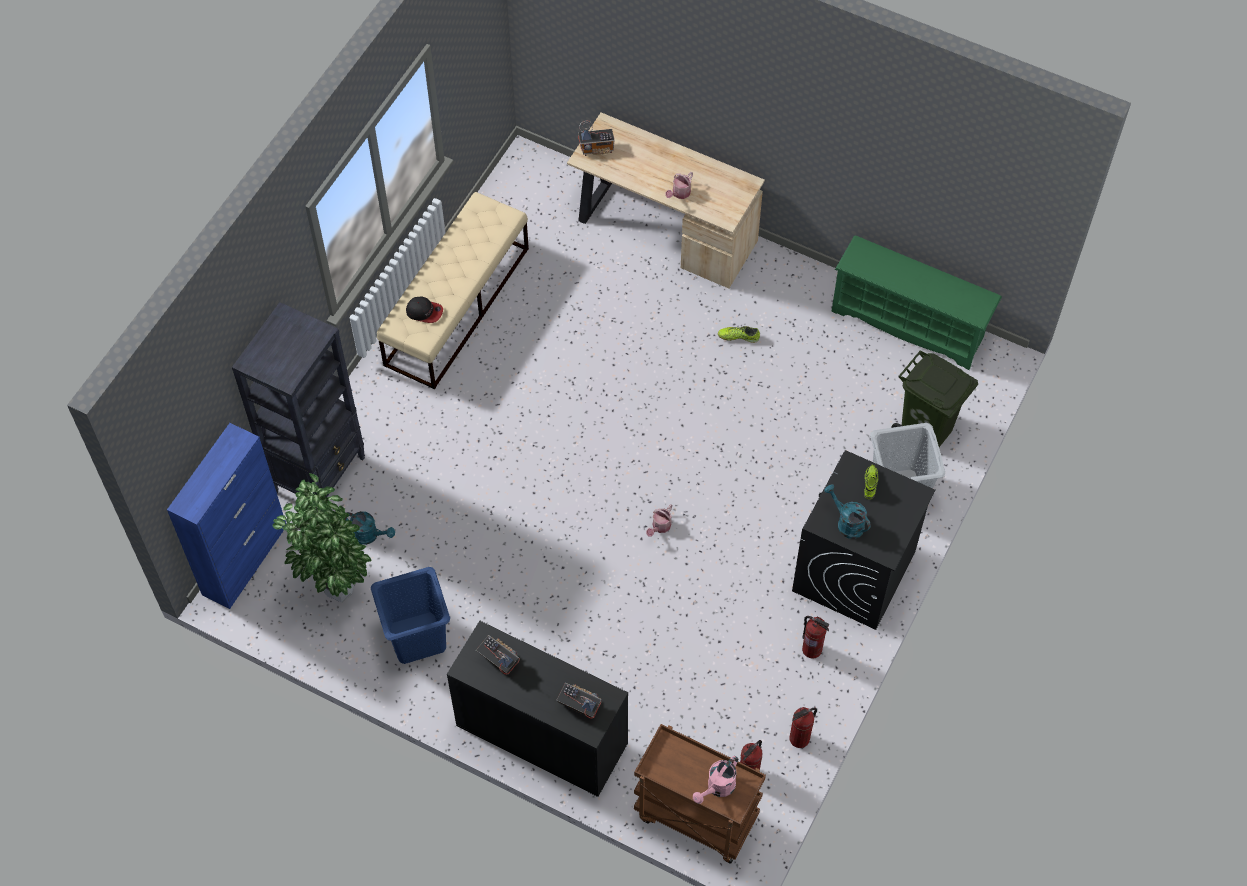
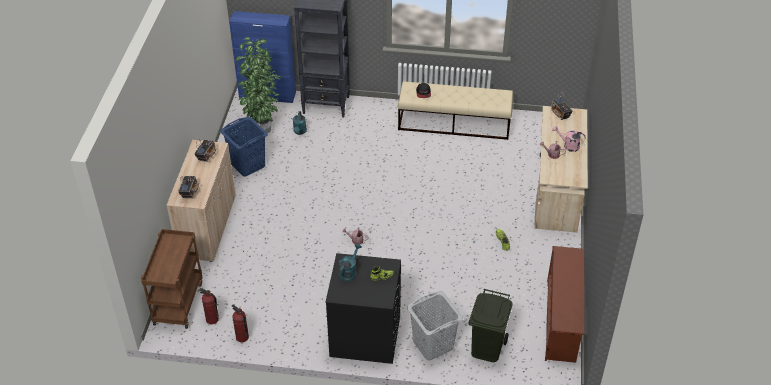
camera: 70 degrees right, 15 degrees down
(542, 735) = (208, 226): black cabinet -> beige cabinet
(718, 788) = (163, 268): pink watering can -> pink watering can (568, 146)
(812, 649) = (304, 329): fire extinguisher -> none
(909, 323) = (562, 320): green shoe rack -> brown shoe rack

